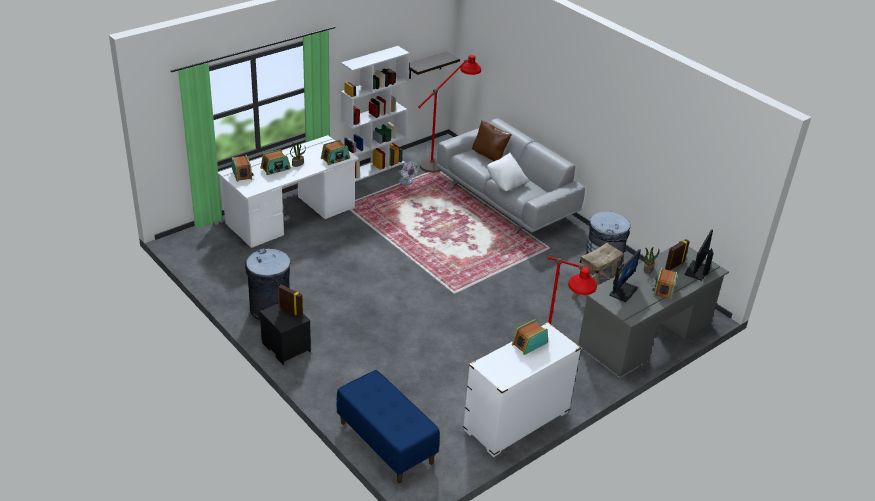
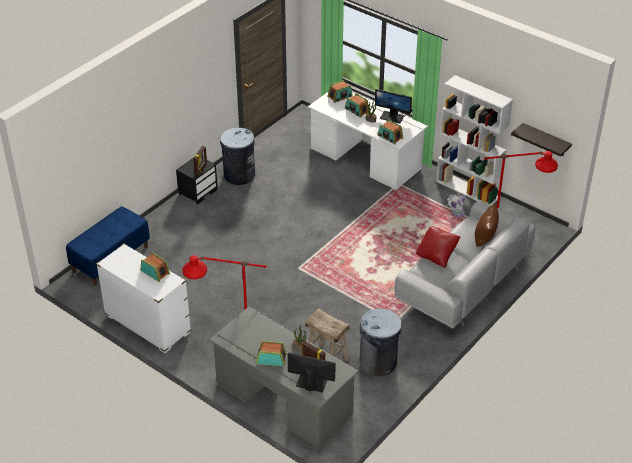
camera: 80 degrees right, 5 degrees up
(506, 183) = (437, 255): white pillow -> red pillow
(623, 291) = (259, 331): monitor -> monitor (392, 117)

